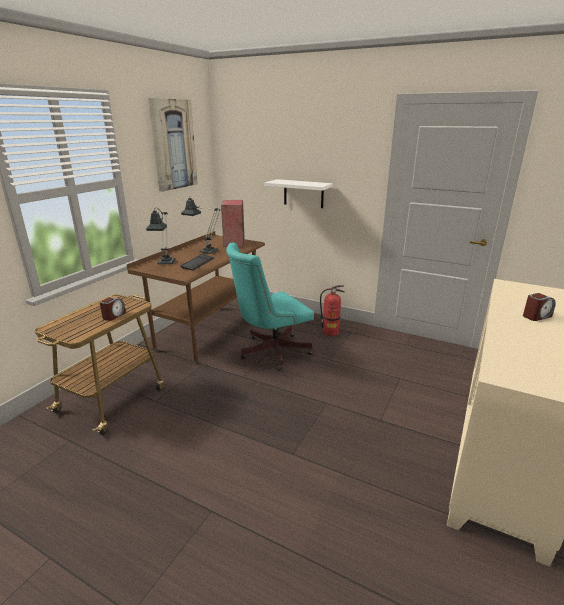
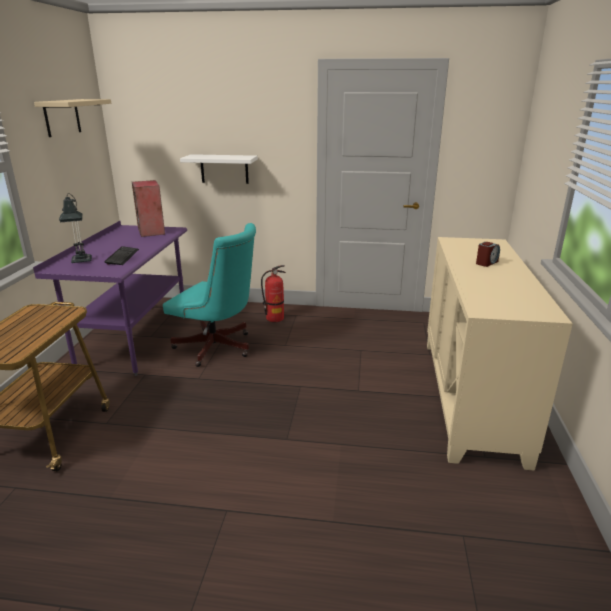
camera: 20 degrees left, 0 degrees up
(114, 315) = (46, 327): alarm clock -> none
(173, 145) = (62, 117): picture -> beige shelf
(205, 251) = (122, 243): table lamp -> none
(208, 332) = (135, 340): brown desk -> purple desk
(270, 352) = (218, 348): turquoise office chair -> turquoise office chair turned 105 degrees counterclockwise

